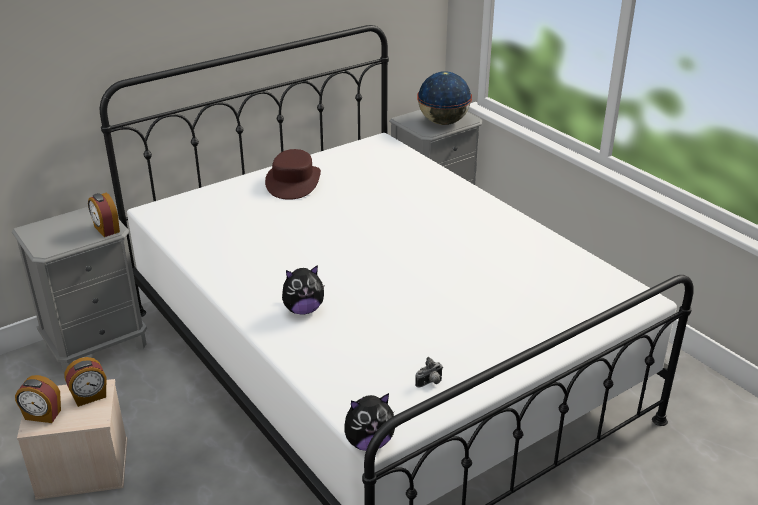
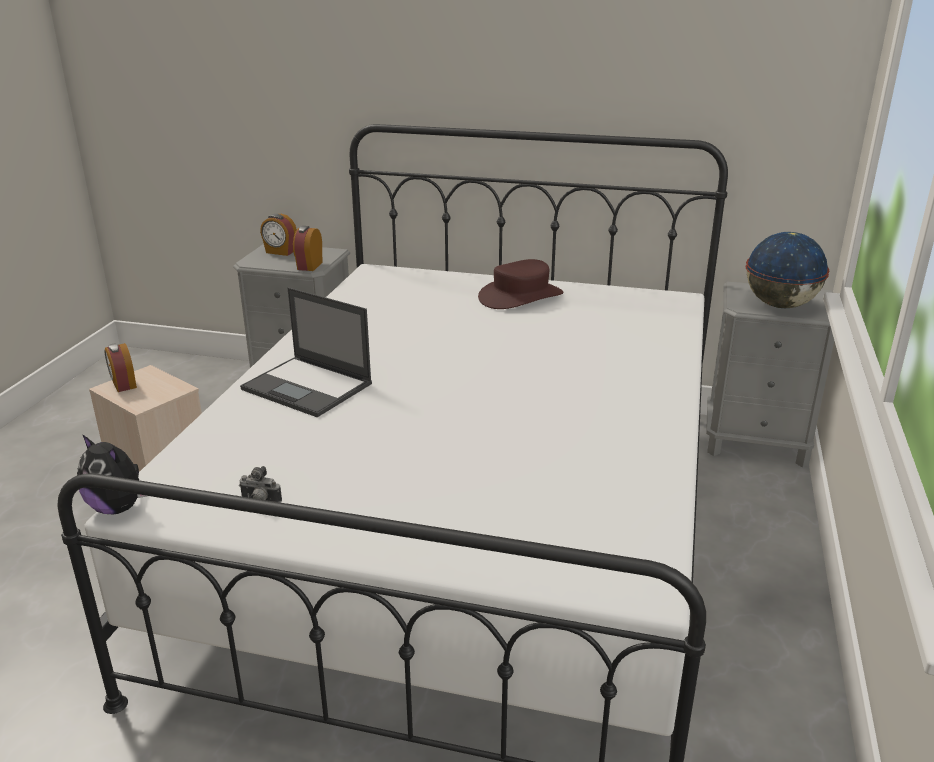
camera: 50 degrees right, 5 degrees down
(90, 397) = (164, 390): alarm clock -> alarm clock (280, 252)
(303, 310) = (308, 387): plush toy -> laptop

